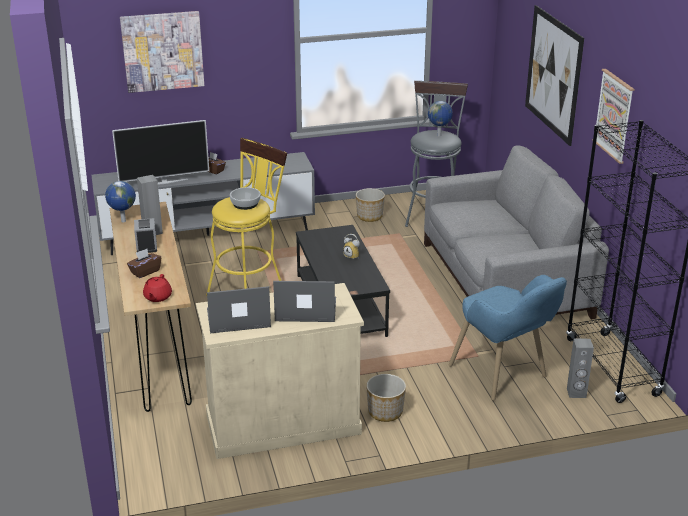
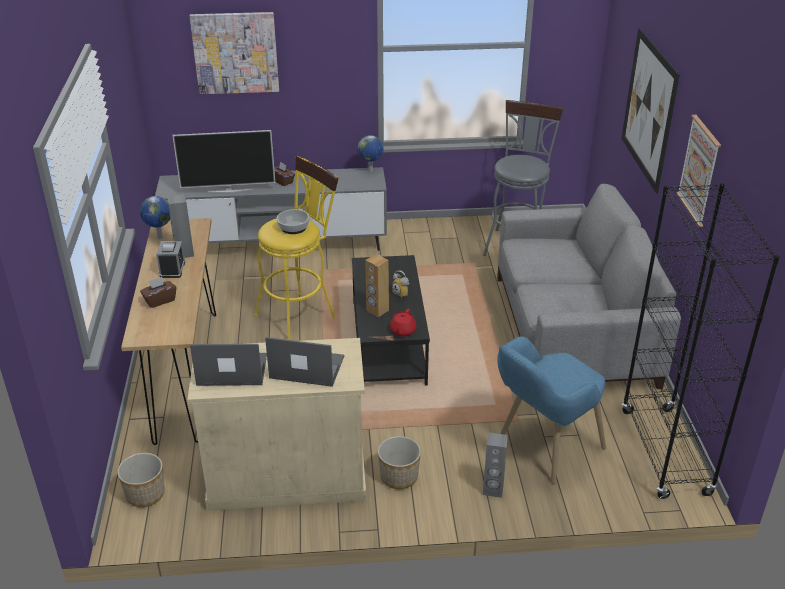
camera: 10 degrees right, 5 degrees up
(157, 297) = (161, 333): red teapot -> red teapot (402, 331)
(334, 272) = (377, 310): none -> brown speaker
(369, 216) = (449, 239): planter -> planter (145, 493)
(439, 135) = (526, 162): globe -> globe (371, 171)
(505, 378) = (541, 451): blue armchair -> blue armchair turned 75 degrees clockwise
(576, 393) = (616, 480): grey speaker -> grey speaker (493, 490)

